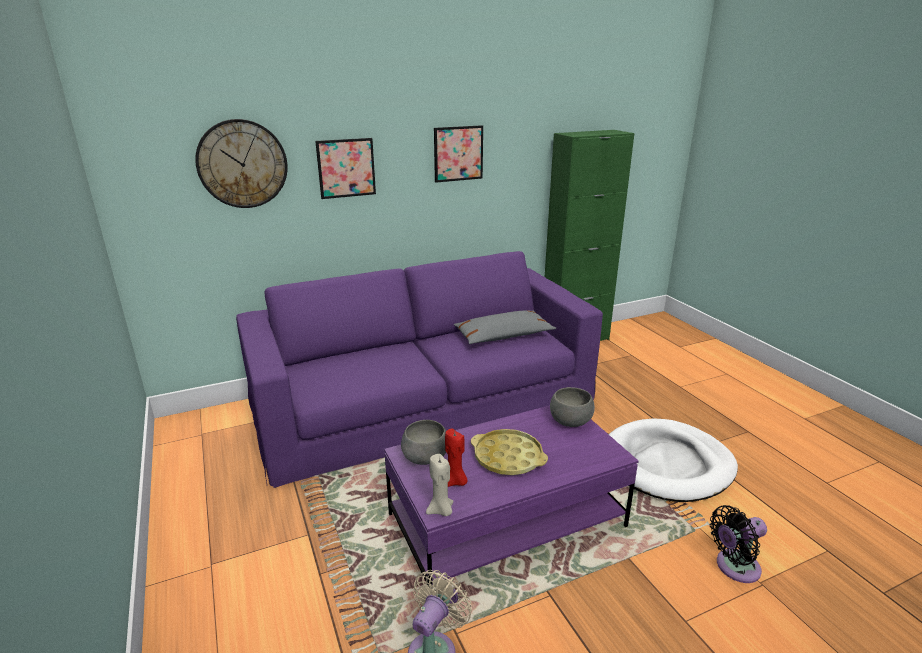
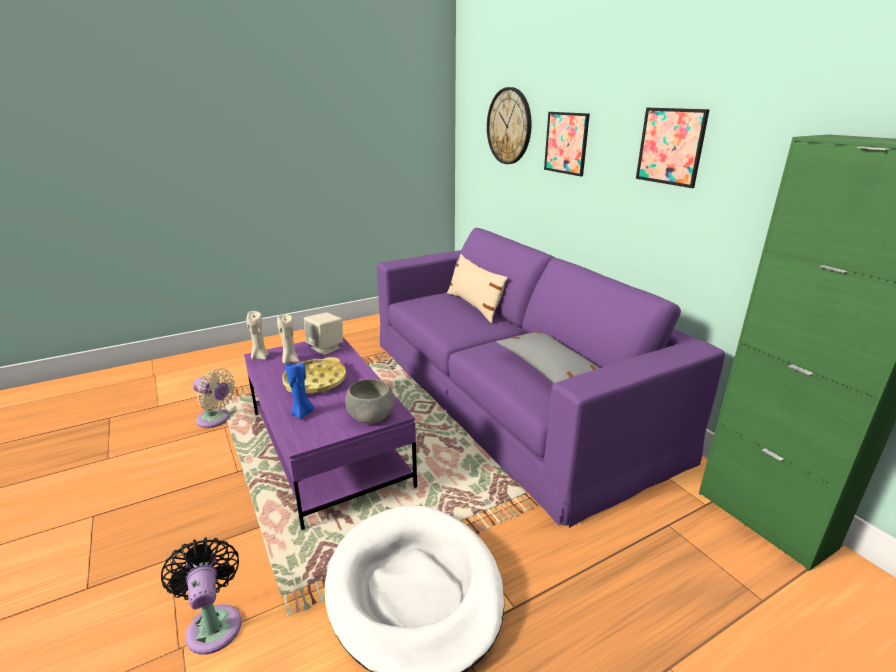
camera: 85 degrees right, 0 degrees up
(353, 355) = (474, 306): none -> beige pillow
(425, 456) = (326, 348): grey bowl -> beige speaker
(455, 482) = (290, 361): red candle -> beige candle
(571, 459) = (302, 413): none -> blue candle

